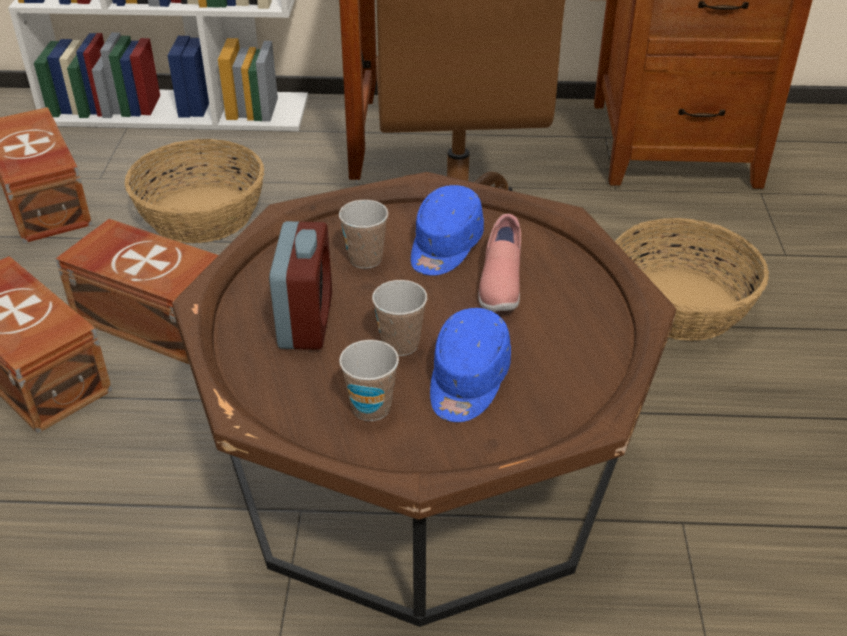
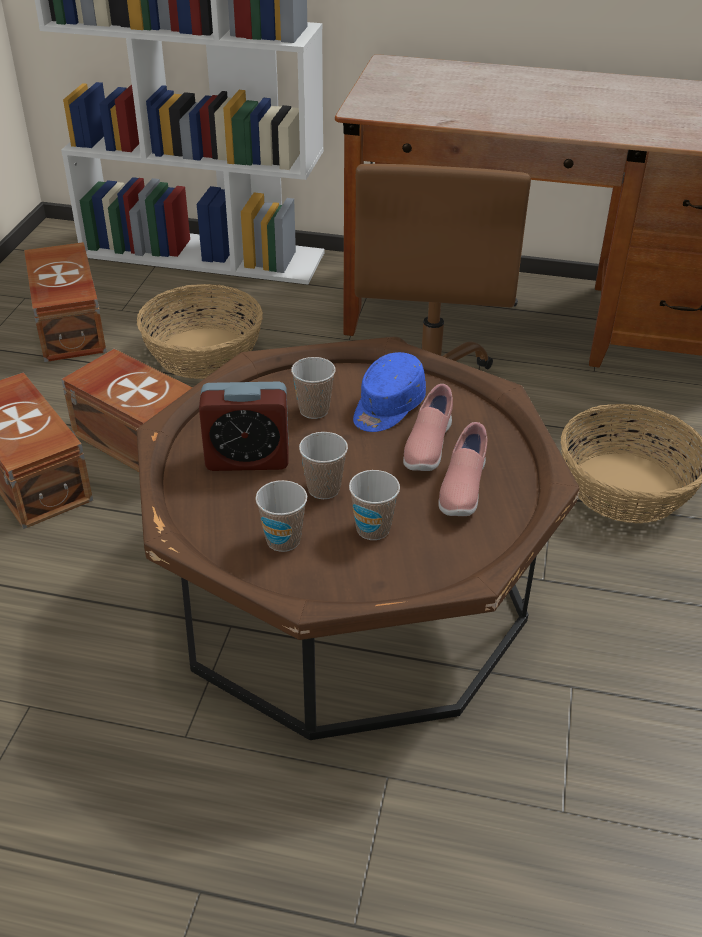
camera: 10 degrees right, 0 degrees up
(306, 321) = (247, 459): alarm clock -> alarm clock turned 75 degrees clockwise
(467, 382) = (373, 529): blue cap -> cup
(550, 326) = (461, 489): none -> pink shoe

